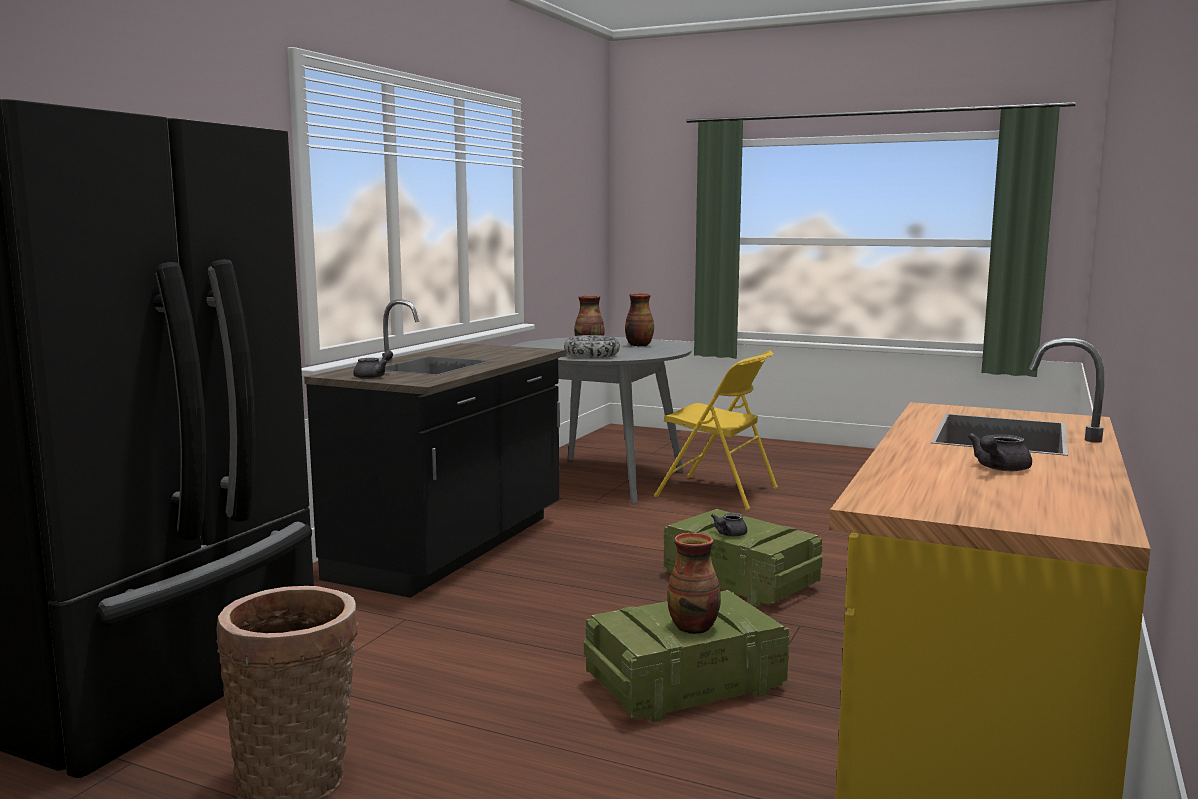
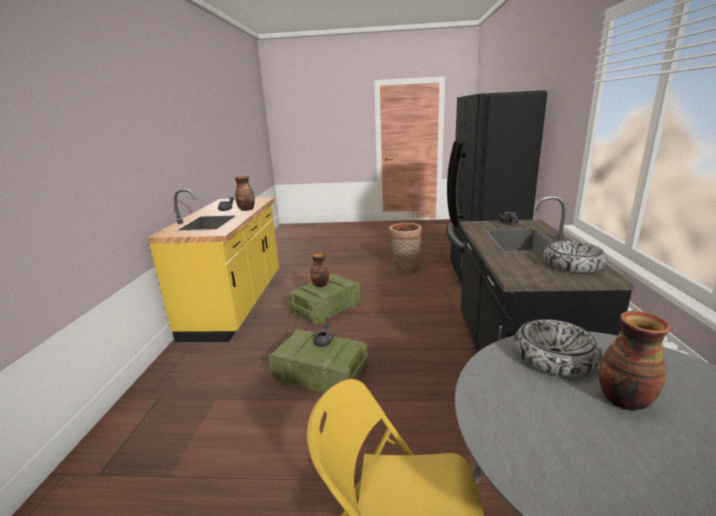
camera: 160 degrees right, 10 degrees up
(463, 350) = (572, 264): none -> bowl
(638, 345) = (602, 465): vase -> vase (247, 209)

